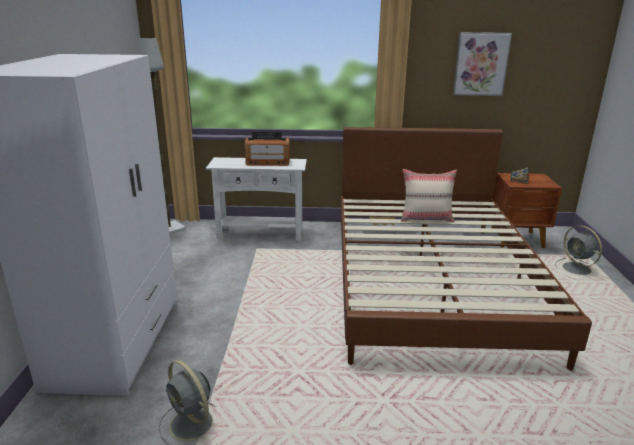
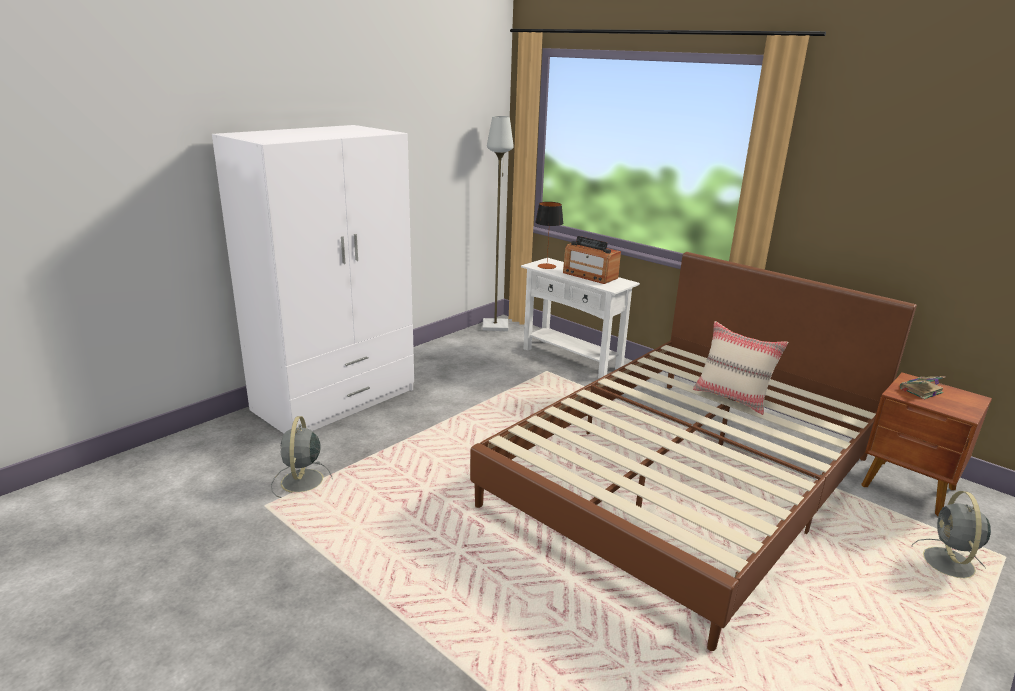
camera: 40 degrees right, 0 degrees up
(226, 163) = (546, 266): none -> table lamp
(480, 64) = (908, 196): picture -> none

